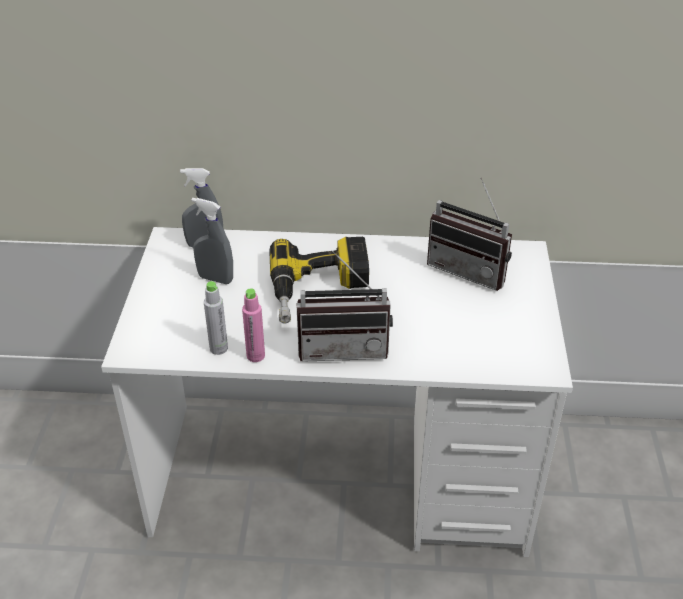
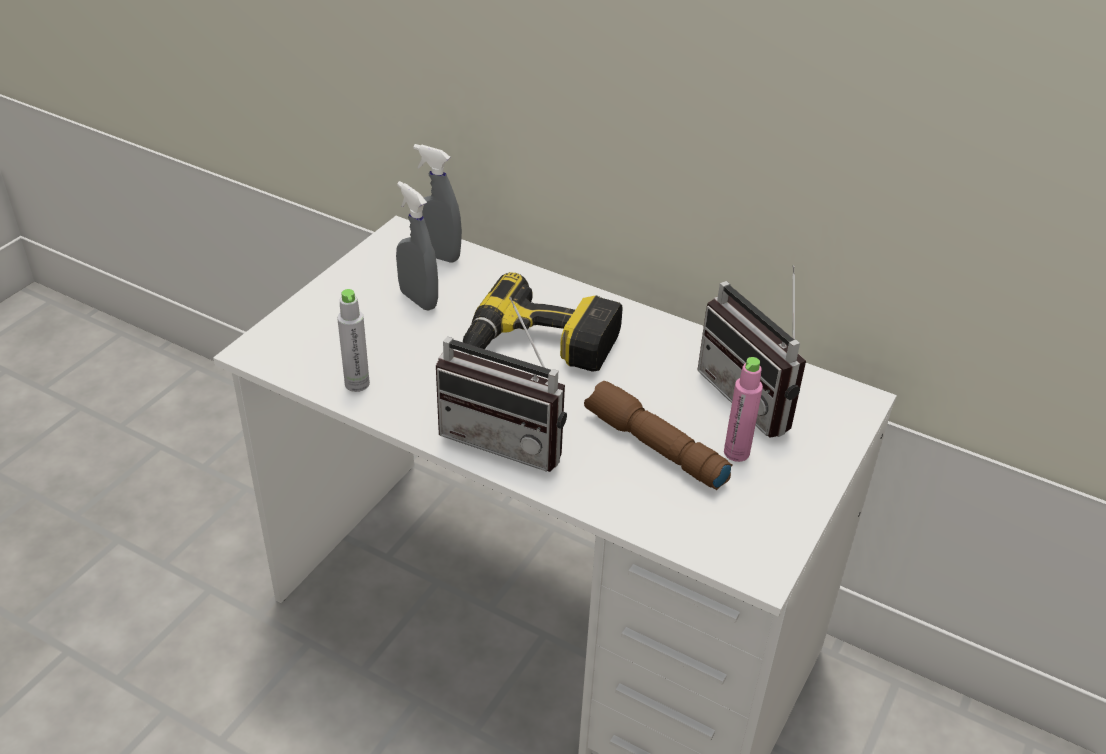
camera: 25 degrees right, 0 degrees up
(255, 356) = (393, 408): pink bottle -> pink bottle (736, 452)
(435, 321) = (653, 447): none -> brown flashlight

